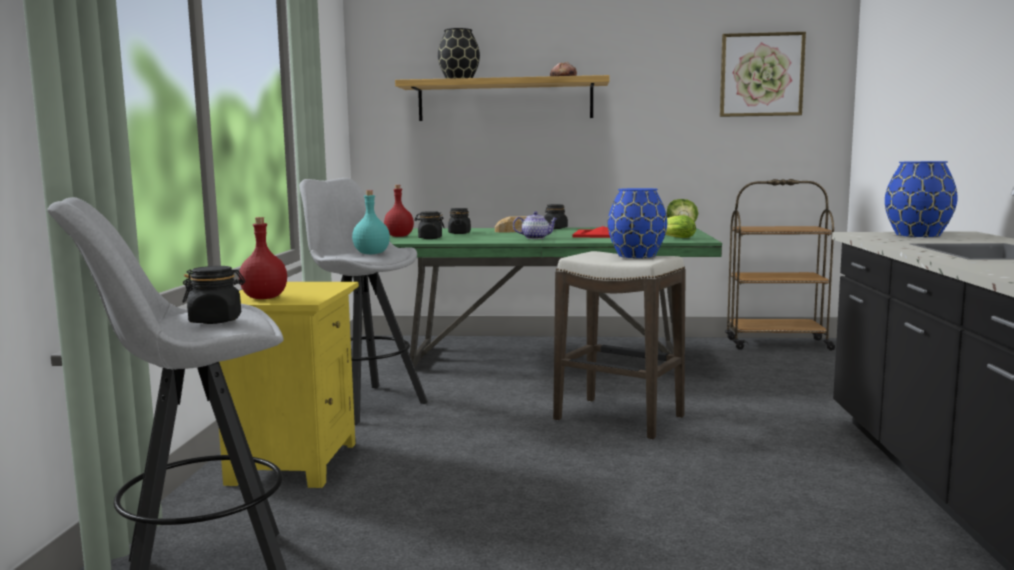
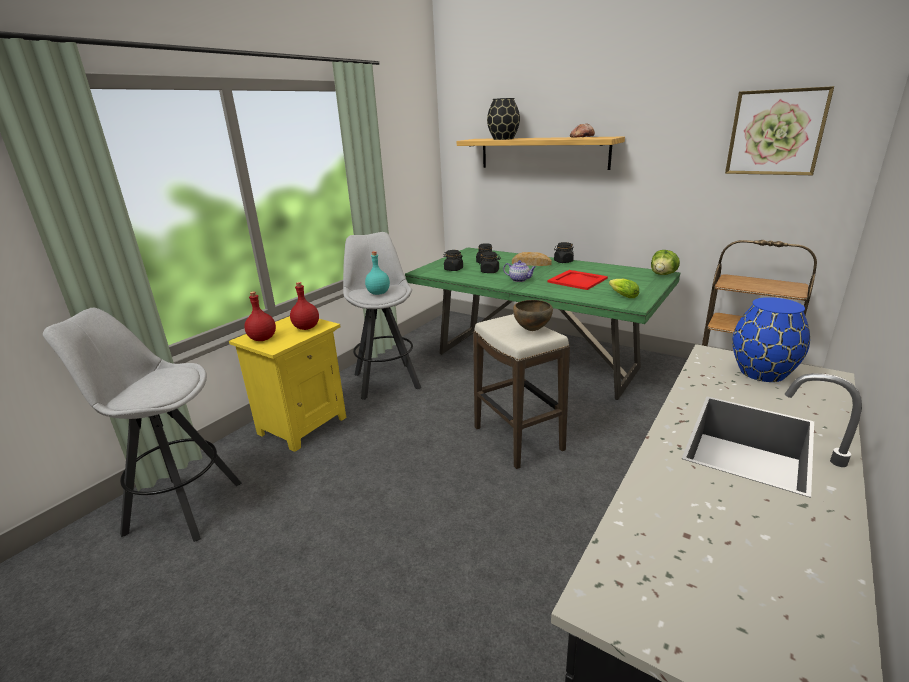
camera: 30 degrees right, 15 degrees up
(216, 320) = (158, 384): black jar -> black jar (490, 271)
(399, 236) = (441, 263): red bottle -> red bottle (306, 328)
(636, 256) = (531, 330): blue vase -> brown bowl

